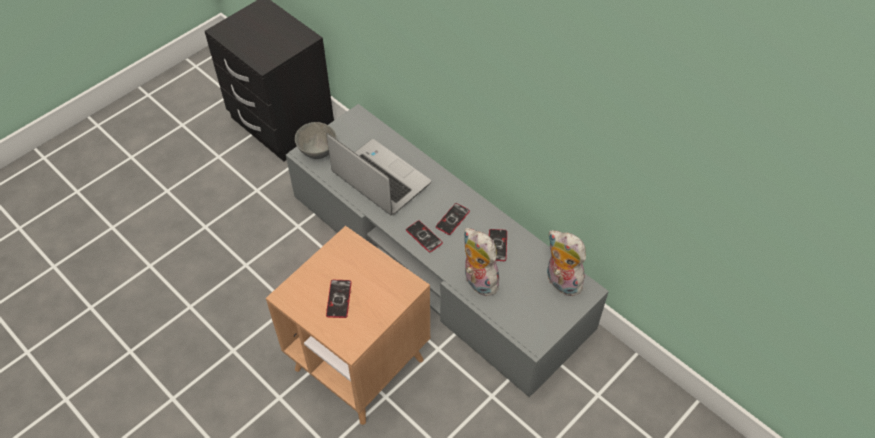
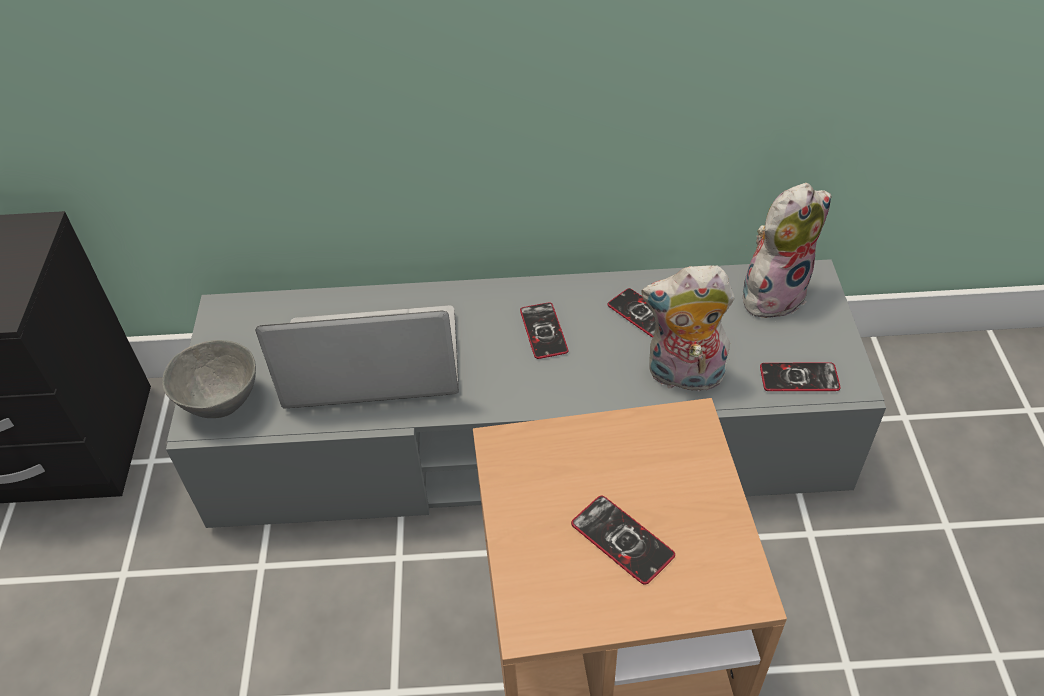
camera: 45 degrees left, 5 degrees down
(424, 236) = (537, 383): phone -> phone (799, 378)
(560, 282) = (773, 293): plush toy -> plush toy turned 150 degrees clockwise

